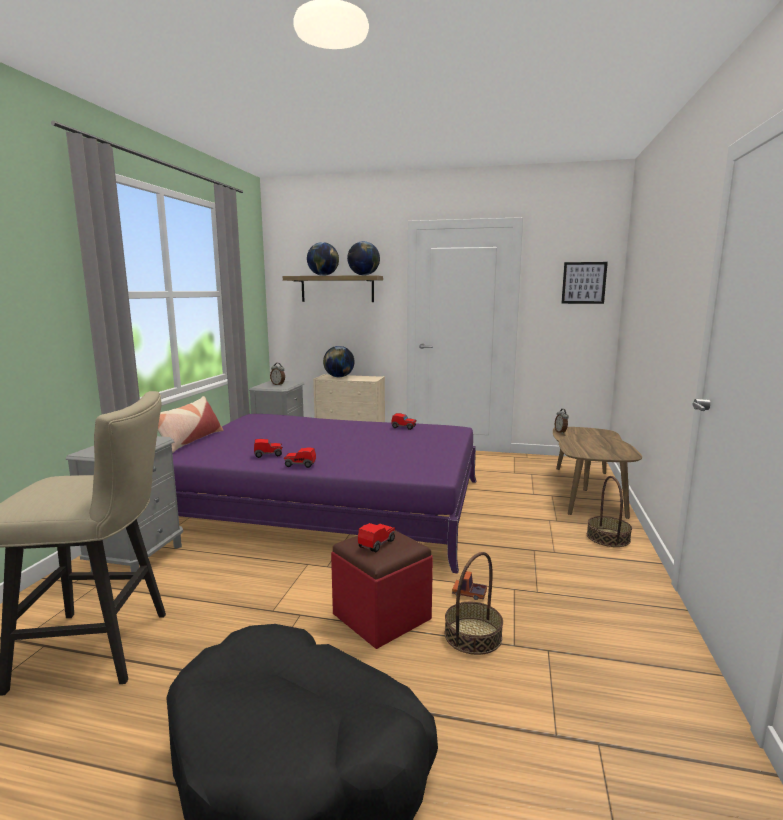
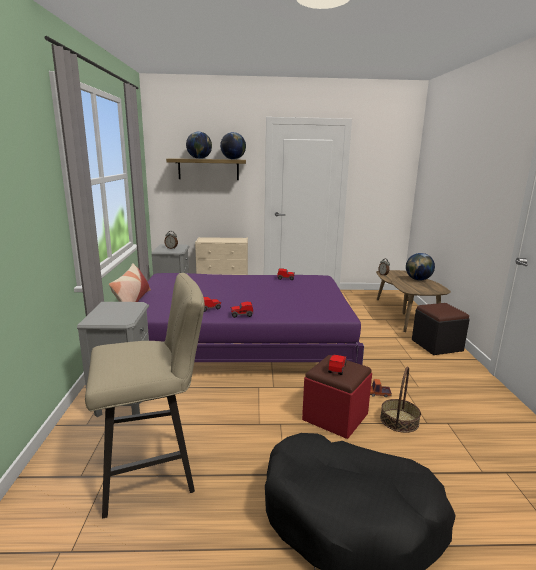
camera: 15 degrees left, 5 degrees up
(339, 377) = (213, 239): globe -> globe (418, 279)
(584, 283) = (392, 168): picture -> none
(608, 537) = (437, 345): basket -> black ottoman

